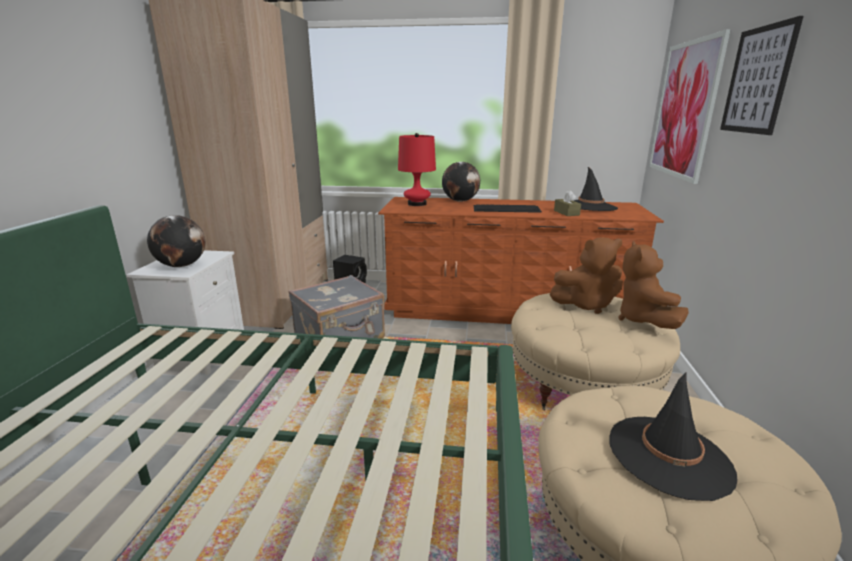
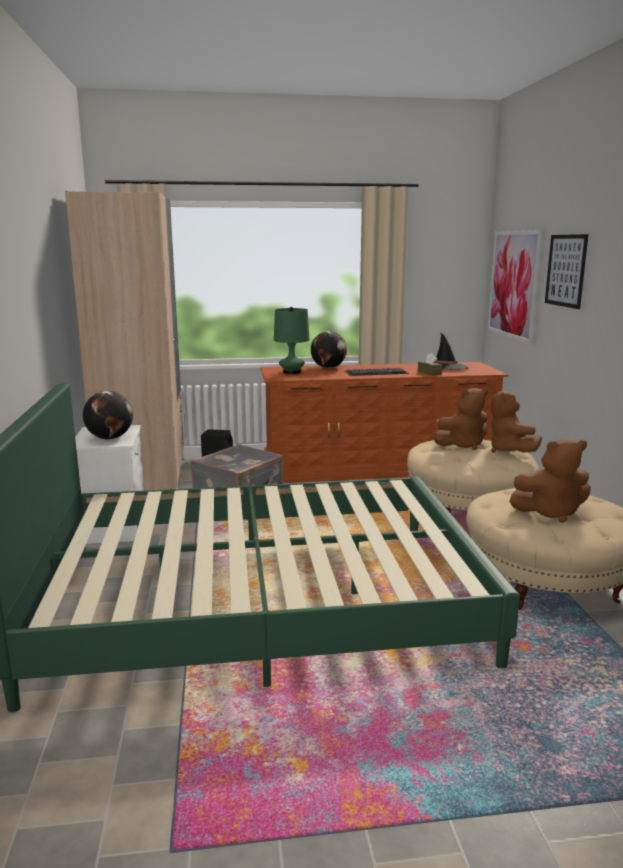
camera: 15 degrees left, 5 degrees down
(417, 204) = (291, 372): red table lamp -> green table lamp
(669, 456) = (550, 512): black hat -> brown plush toy

